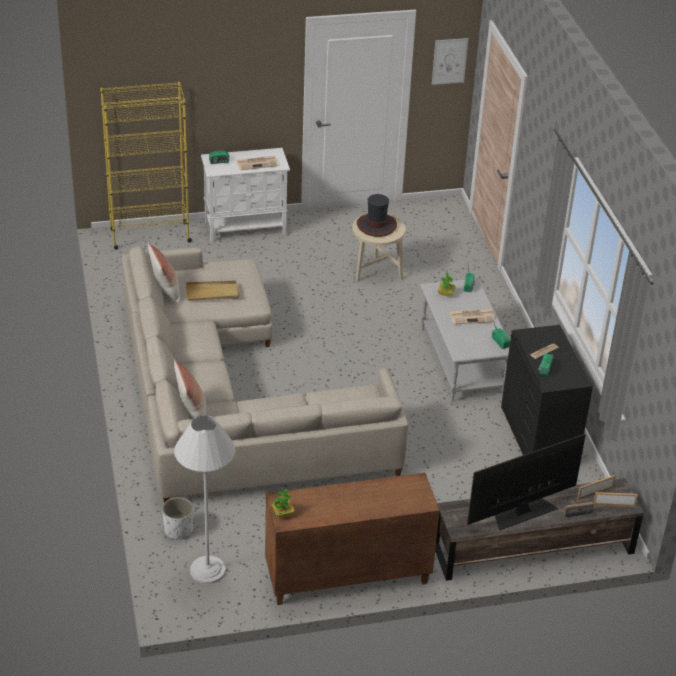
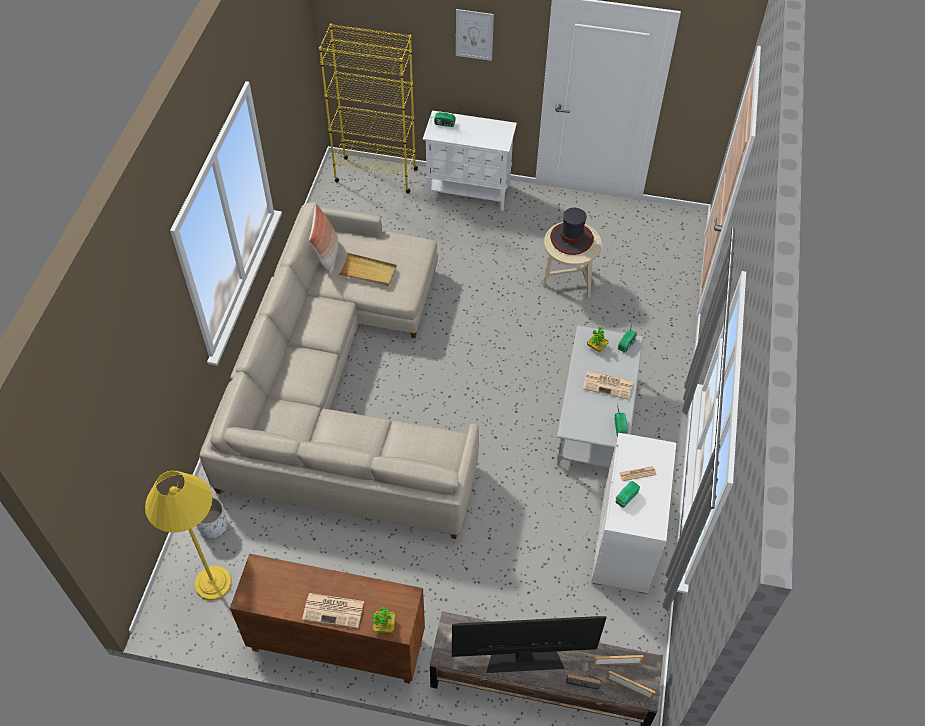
camera: 25 degrees right, 15 degrees up
(192, 412) = (269, 409): pillow -> none
(207, 570) = (213, 583): white floor lamp -> yellow floor lamp
(257, 163) = (480, 135): newspaper -> newspaper (334, 610)
(283, 513) = (250, 586): potted plant -> potted plant (384, 625)
(449, 61) = (713, 75): picture -> picture (474, 35)
(539, 436) = (626, 541): black dresser -> white dresser

